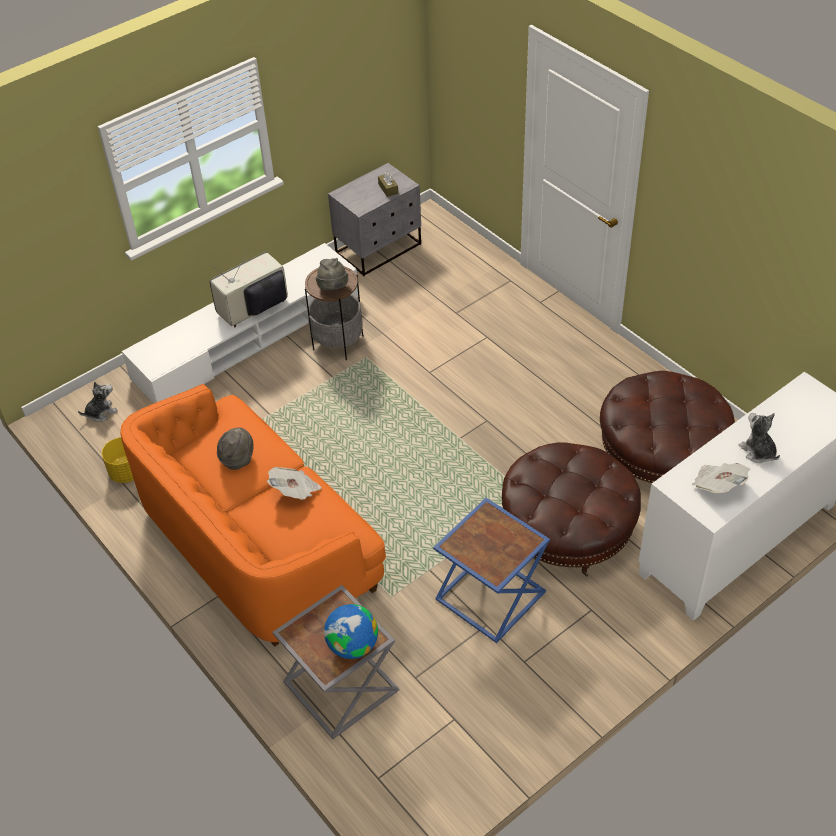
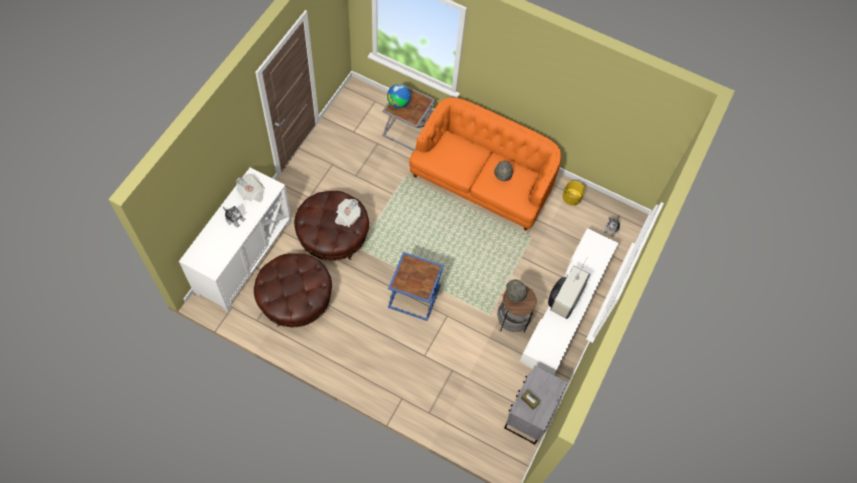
camera: 150 degrees right, 15 degrees up
(295, 491) = (464, 169): newspaper -> newspaper (347, 216)
(492, 595) = (358, 190): blue side table -> blue side table (413, 296)

